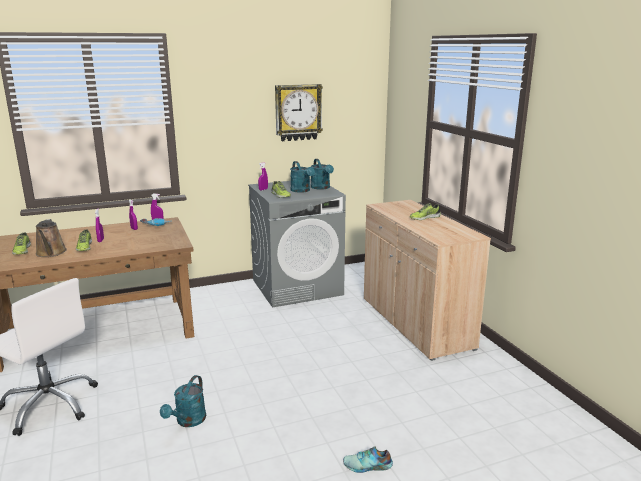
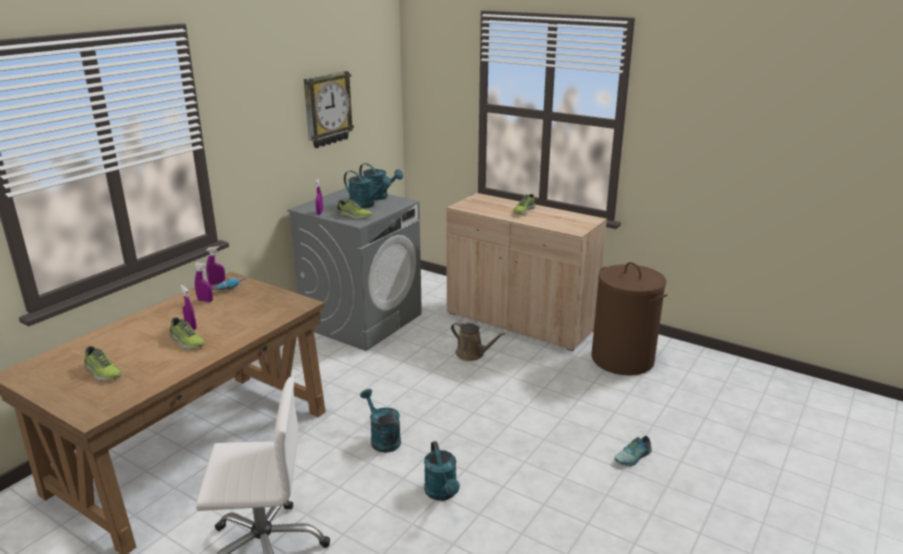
camera: 35 degrees left, 5 degrees up
(51, 253) = (156, 363): brown watering can -> brown watering can (472, 354)
(202, 368) = (382, 439): none -> turquoise watering can
(470, 383) = (623, 359): none -> brown laundry basket

